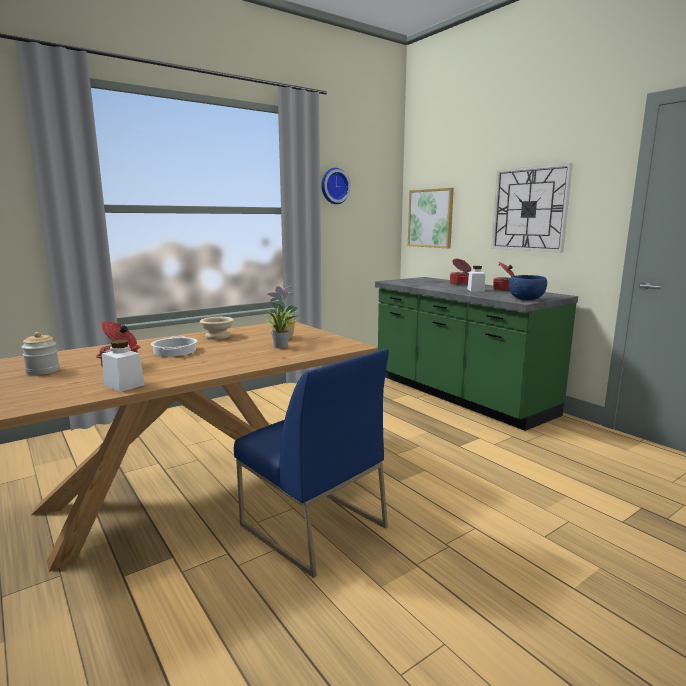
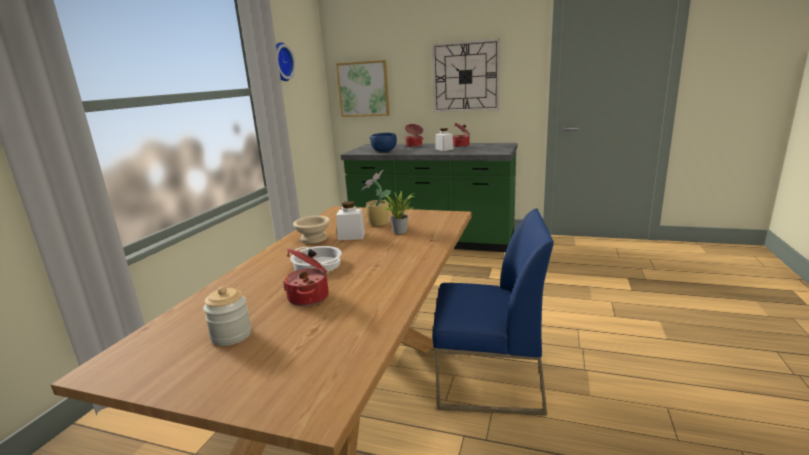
camera: 35 degrees left, 5 degrees up
(124, 385) = (374, 312): white jar -> white jar (351, 236)
(526, 299) = (498, 150): blue bowl -> blue bowl (384, 151)

